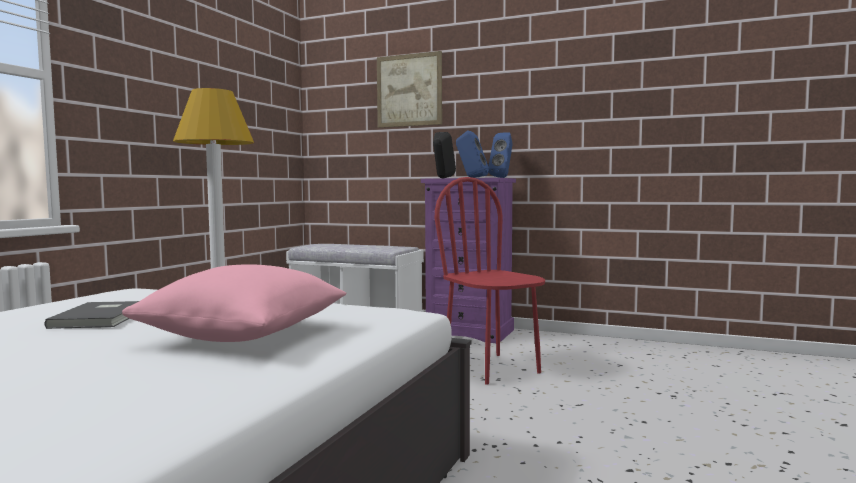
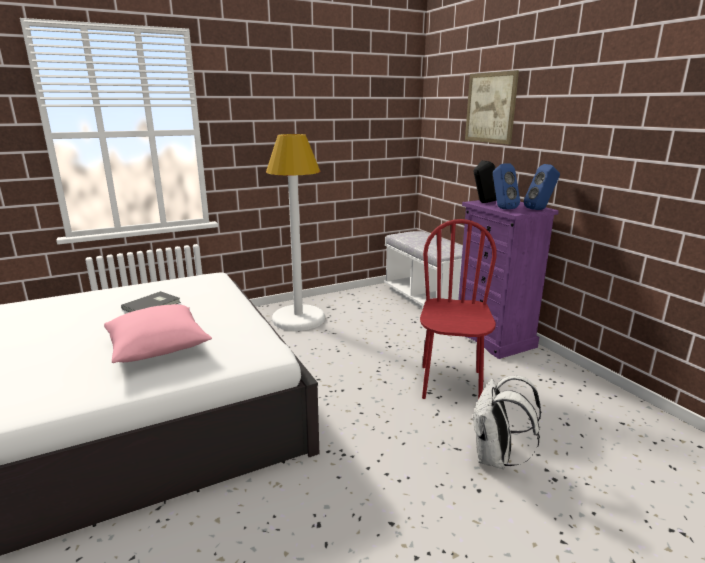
camera: 40 degrees right, 15 degrees up
(616, 399) = (496, 458): none -> white backpack

